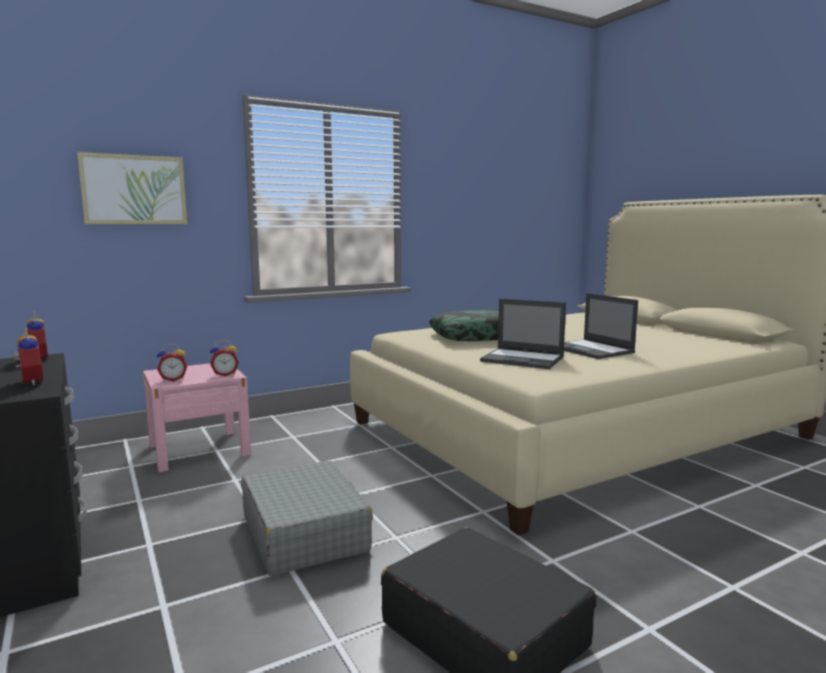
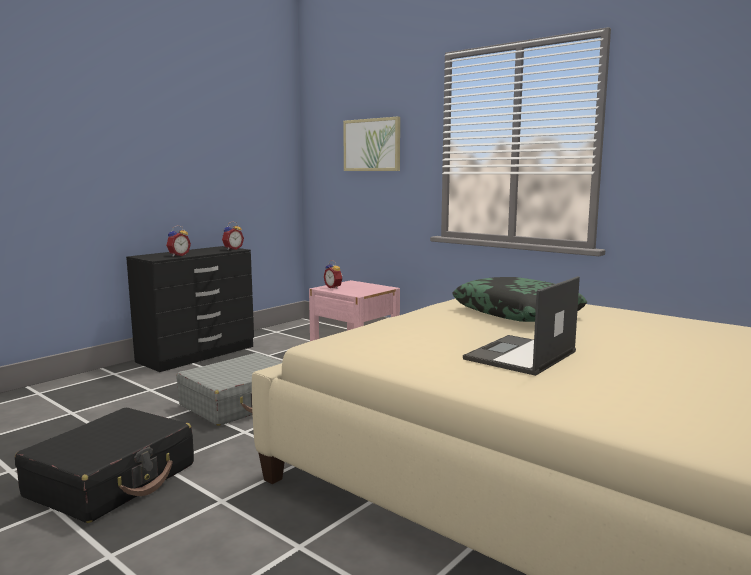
camera: 70 degrees right, 0 degrees up
(225, 374) = (358, 293): alarm clock -> none
(523, 359) = (415, 333): laptop -> none

